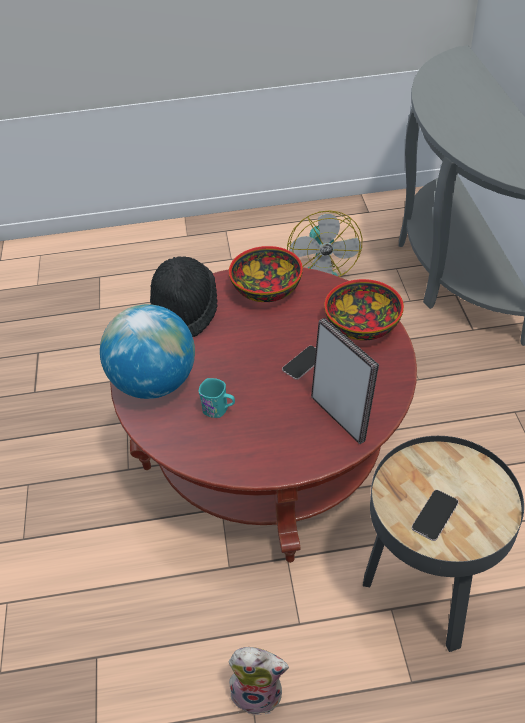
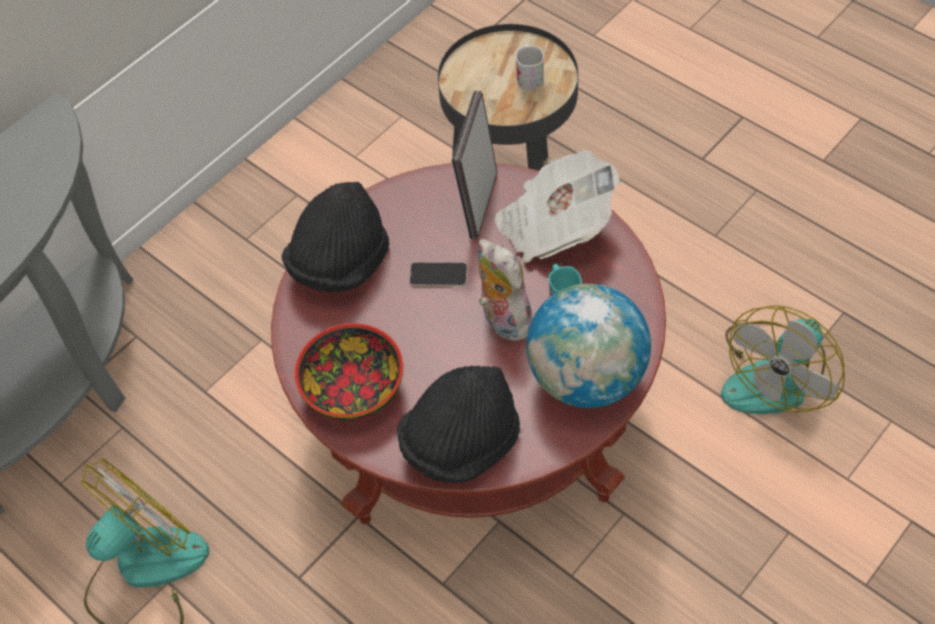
camera: 130 degrees left, 10 degrees up
(107, 631) = (775, 375): none -> fan
(259, 692) = (700, 241): plush toy -> plush toy (502, 319)
(278, 444) = (554, 225): none -> newspaper
(362, 326) = (340, 262): bowl -> black hat
(435, 515) = (529, 76): phone -> white mug

